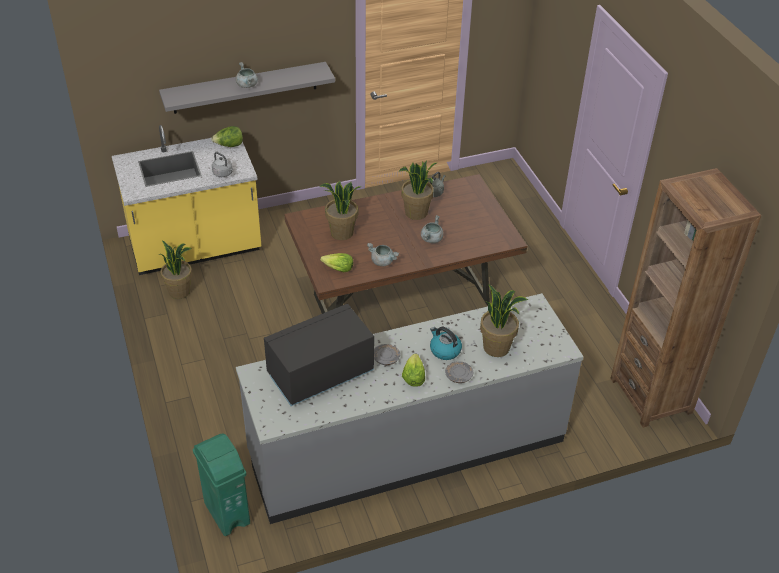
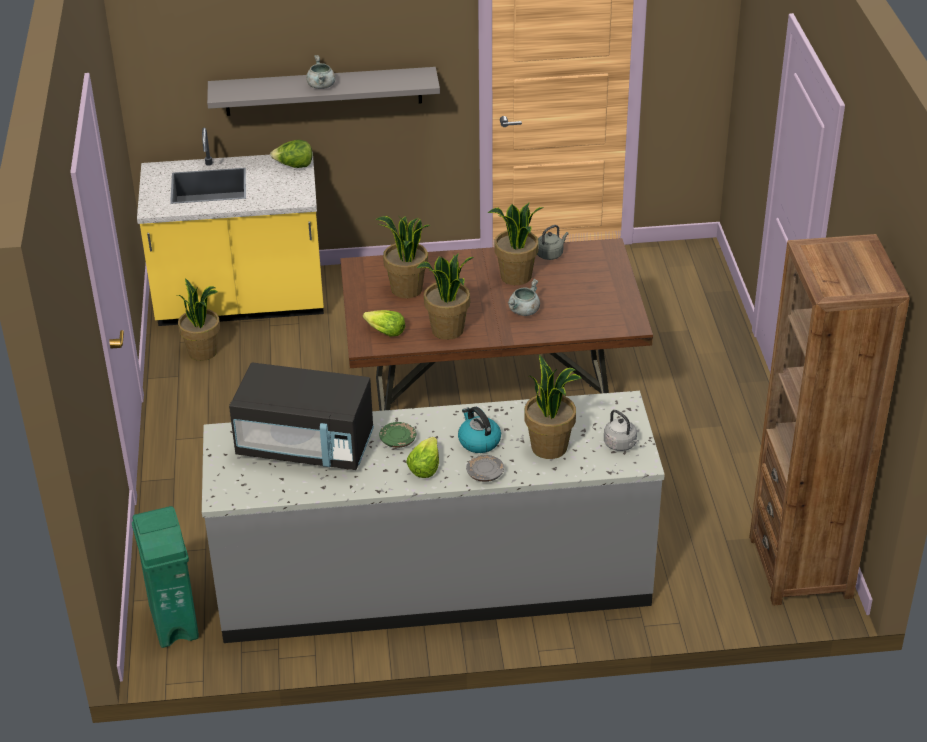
camera: 15 degrees right, 5 degrees down
(223, 174) = (274, 199): grey kettle -> grey kettle (621, 445)
(320, 373) = (306, 446): black microwave -> black microwave turned 150 degrees counterclockwise
(383, 261) = (447, 330): grey cooking pot -> potted plant
(386, 358) = (398, 440): grey plate -> green plate

